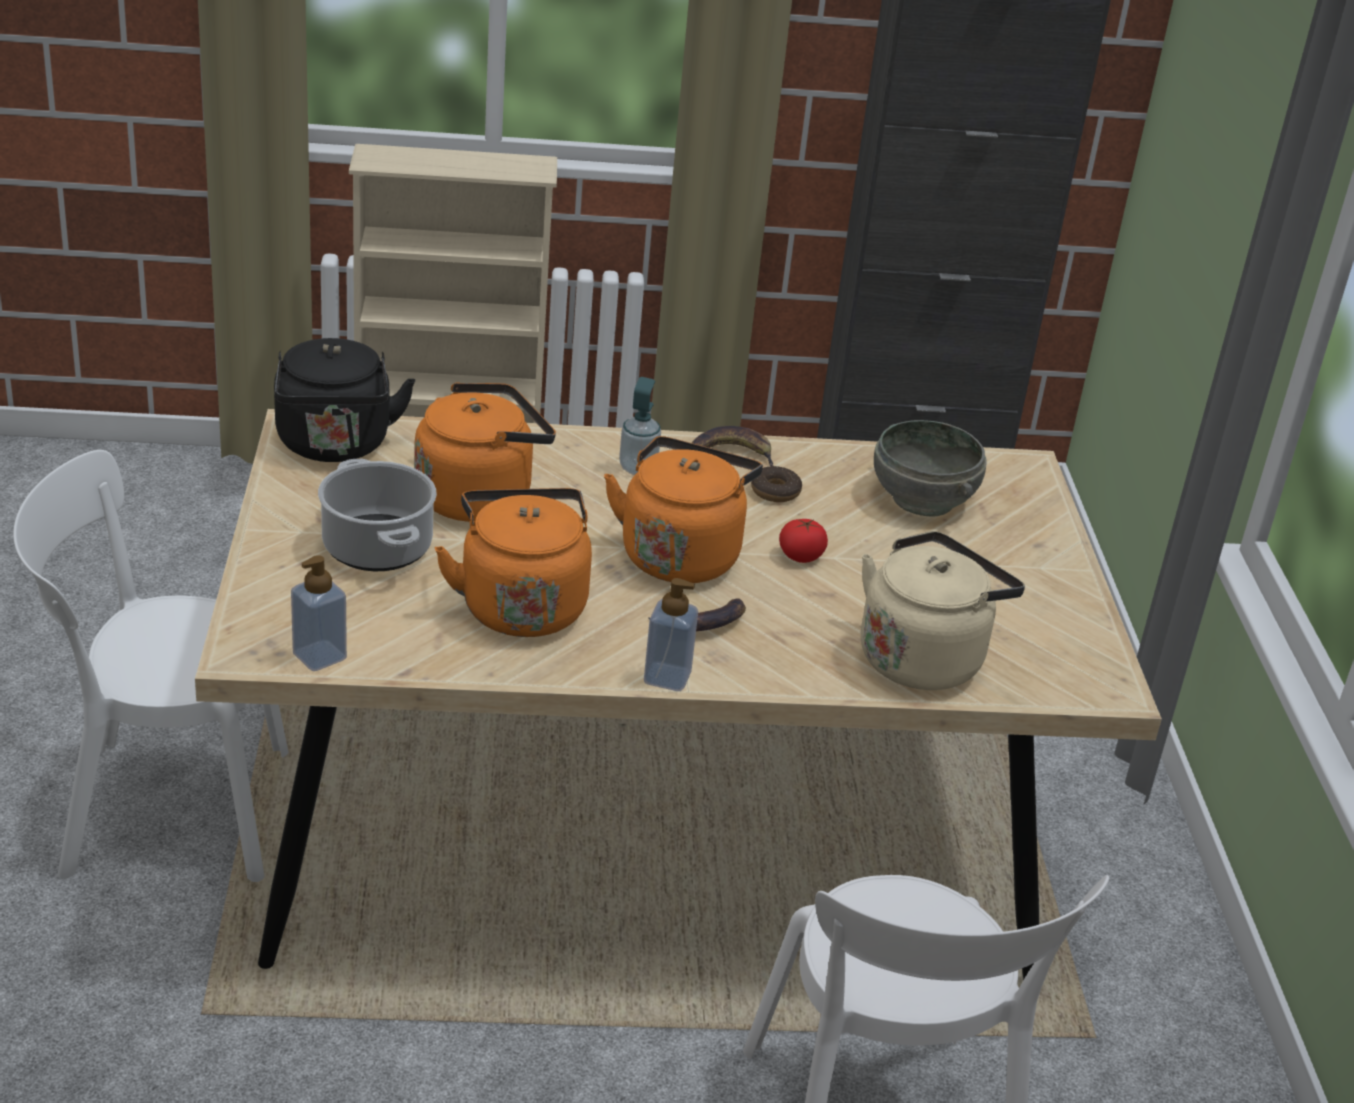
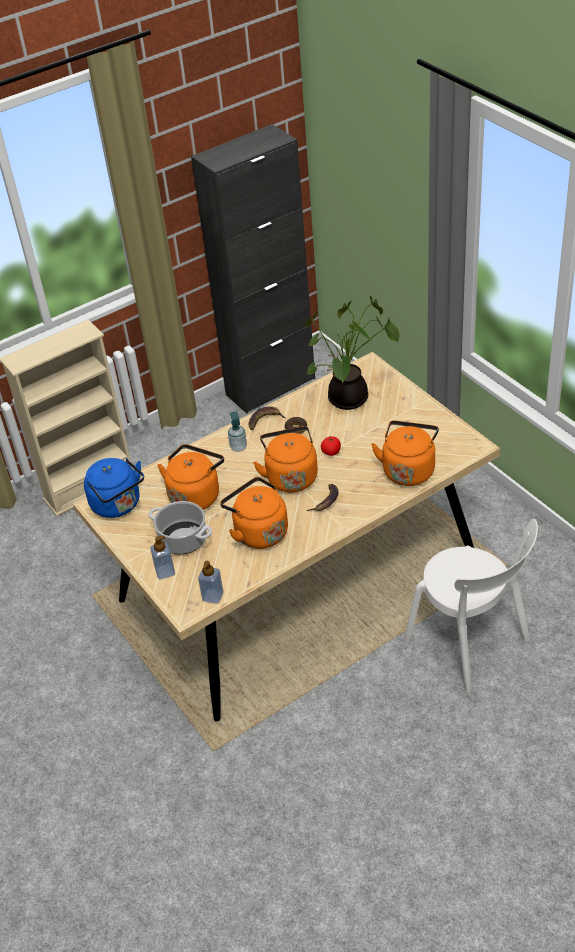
camera: 25 degrees left, 10 degrees up
(164, 810) = (117, 686): white chair -> none
(334, 447) = (118, 505): black kettle -> blue kettle
(667, 677) = (335, 530): soap dispenser -> soap dispenser (165, 572)
(924, 499) = (349, 401): grey bowl -> potted plant
(924, 657) = (408, 469): beige kettle -> orange kettle

